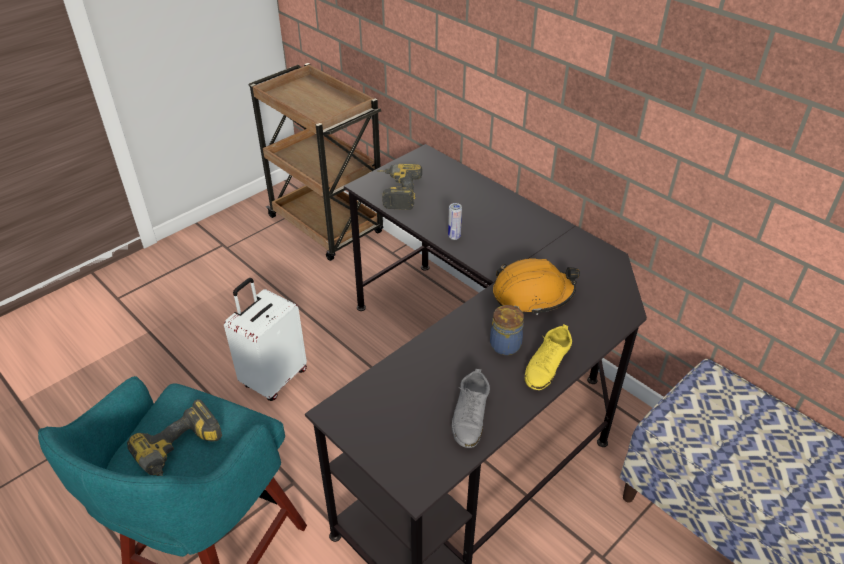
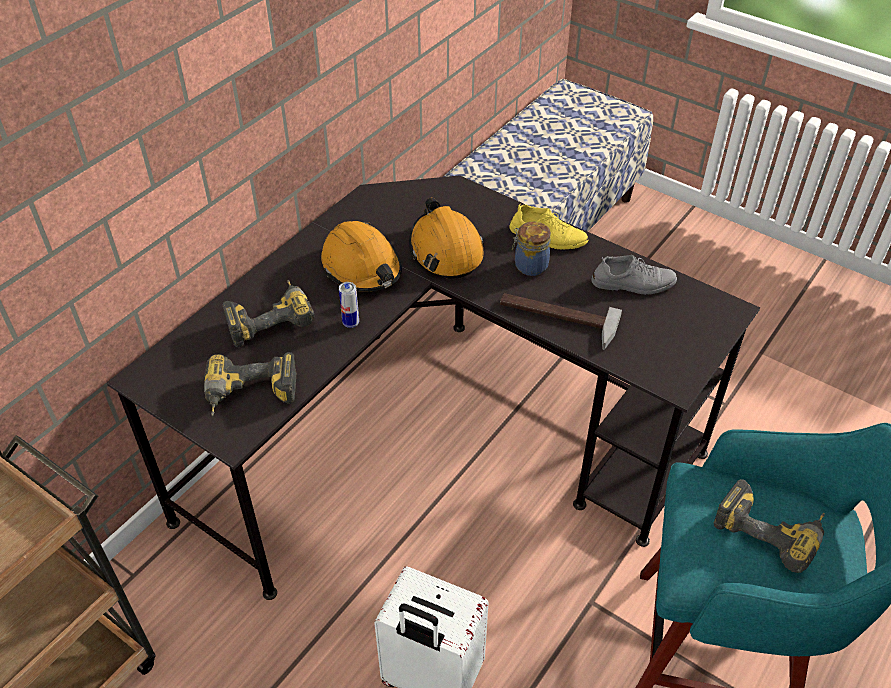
camera: 100 degrees left, 5 degrees up
(432, 349) = (556, 319): none -> hammer
(466, 201) = (269, 319): none -> power drill
(515, 246) = (362, 268): none -> orange hard hat

